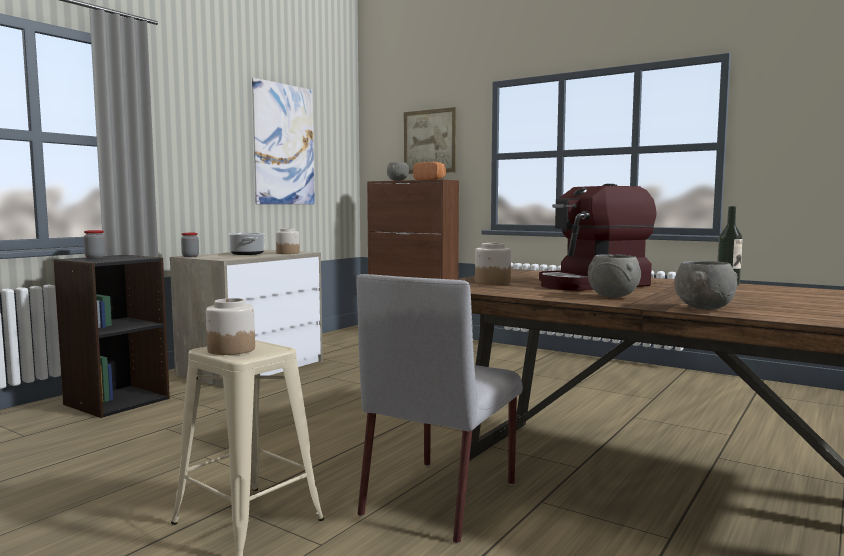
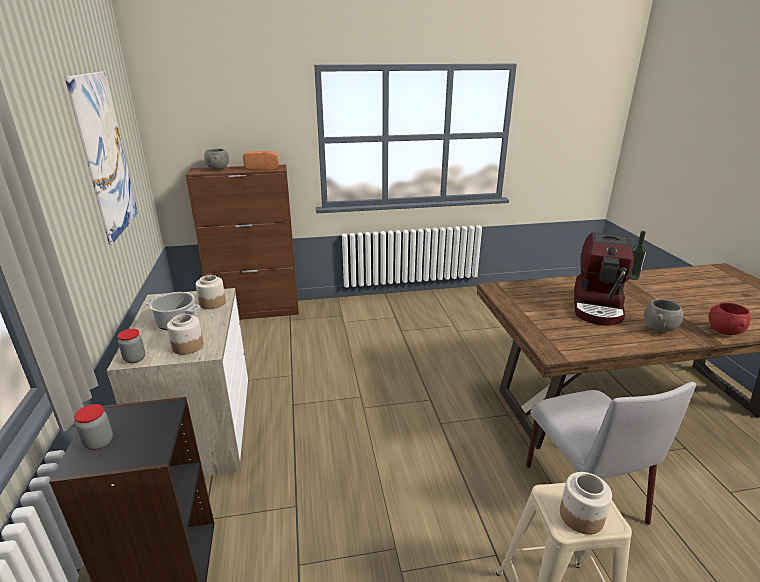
camera: 45 degrees left, 20 degrees up
(430, 141) = (243, 123): picture -> none
(492, 282) = (549, 325): jar -> jar (187, 346)
(703, 309) = (724, 332): grey bowl -> red bowl

